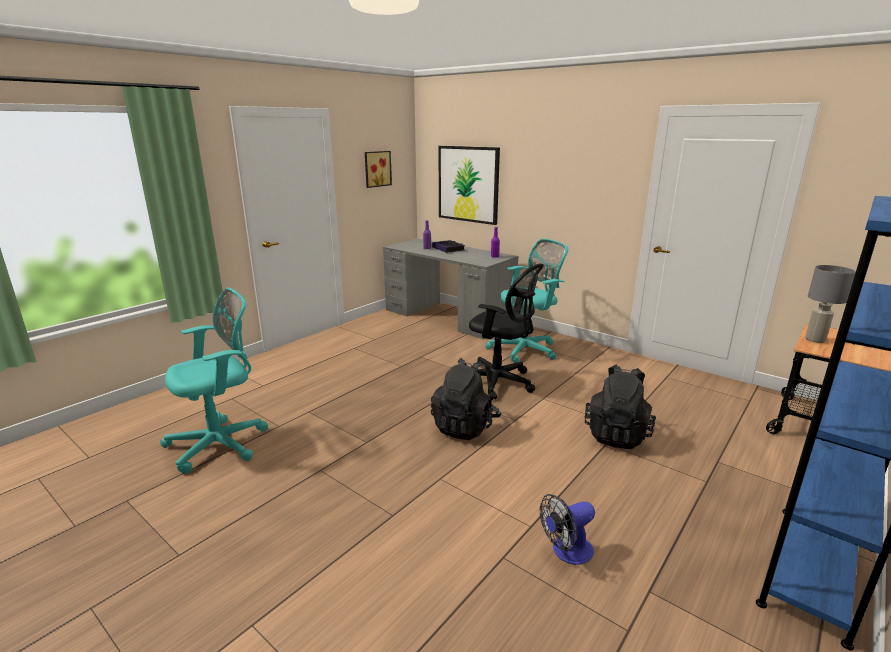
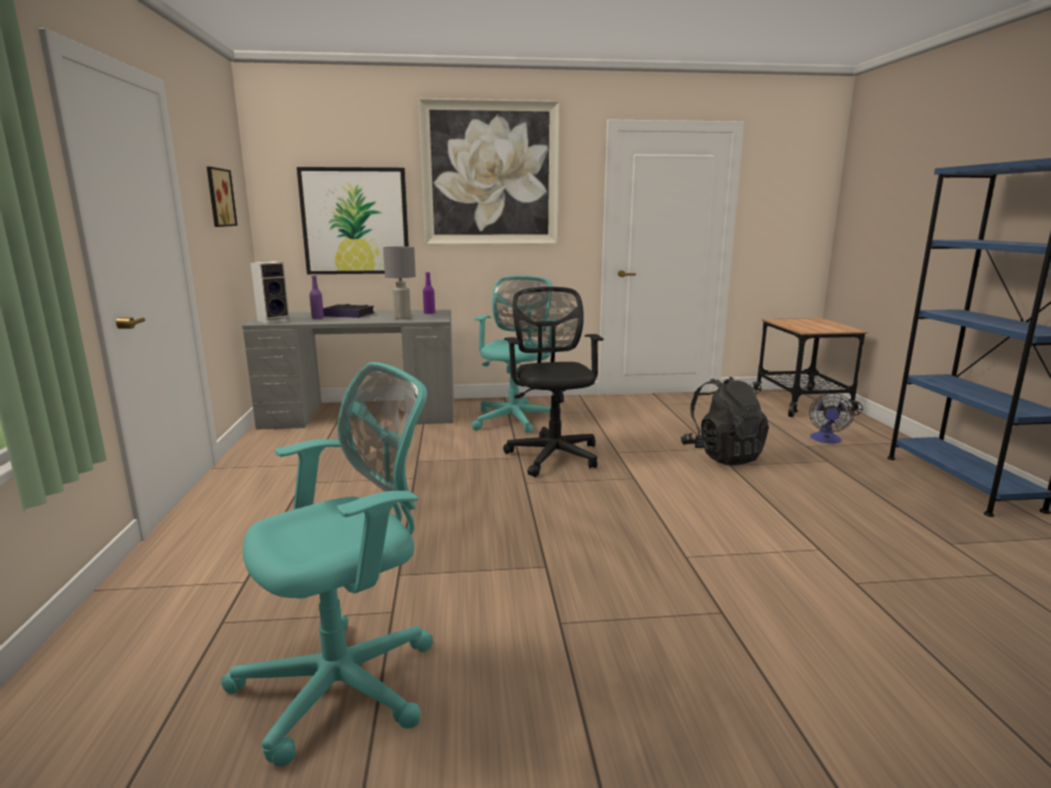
camera: 45 degrees left, 5 degrees down
(222, 443) = (347, 683): turquoise office chair -> turquoise office chair turned 45 degrees clockwise
(404, 246) = (274, 320): none -> speaker
(465, 426) = (606, 503): black backpack -> none
(499, 382) = (553, 454): black office chair -> black office chair turned 90 degrees counterclockwise
(557, 154) = (490, 174): none -> picture
(566, 552) = (872, 551): fan -> fan (826, 440)
(815, 340) = (794, 326): grey table lamp -> grey table lamp (402, 318)

